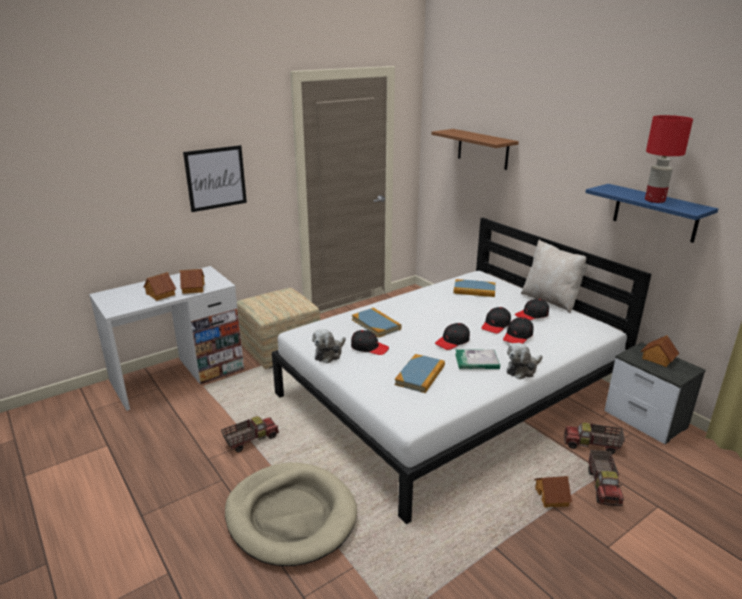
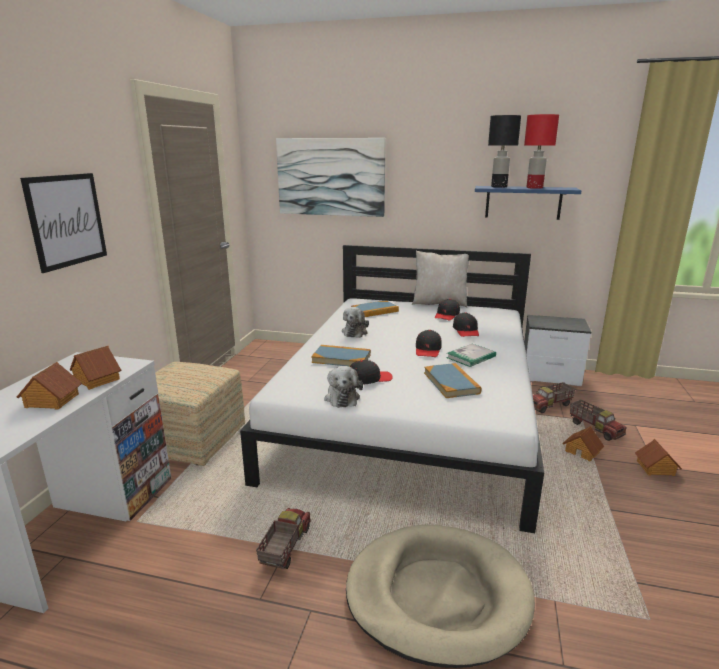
camera: 40 degrees left, 5 degrees down
(483, 149) = (331, 177): brown shelf -> picture
(496, 325) = (437, 328): black cap -> none
(522, 369) = (509, 351): plush toy -> plush toy (355, 332)
(621, 191) = (499, 187): none -> black table lamp
(657, 359) = (553, 321): toy house -> toy house (655, 468)

